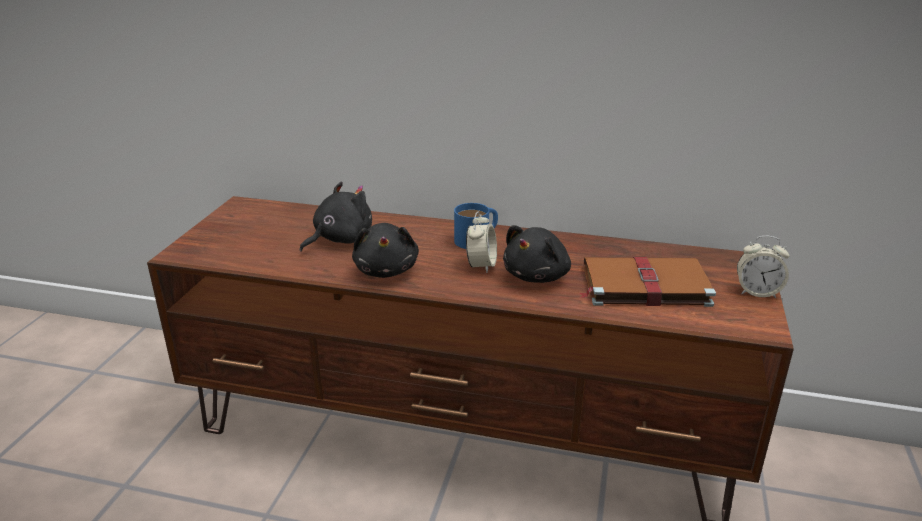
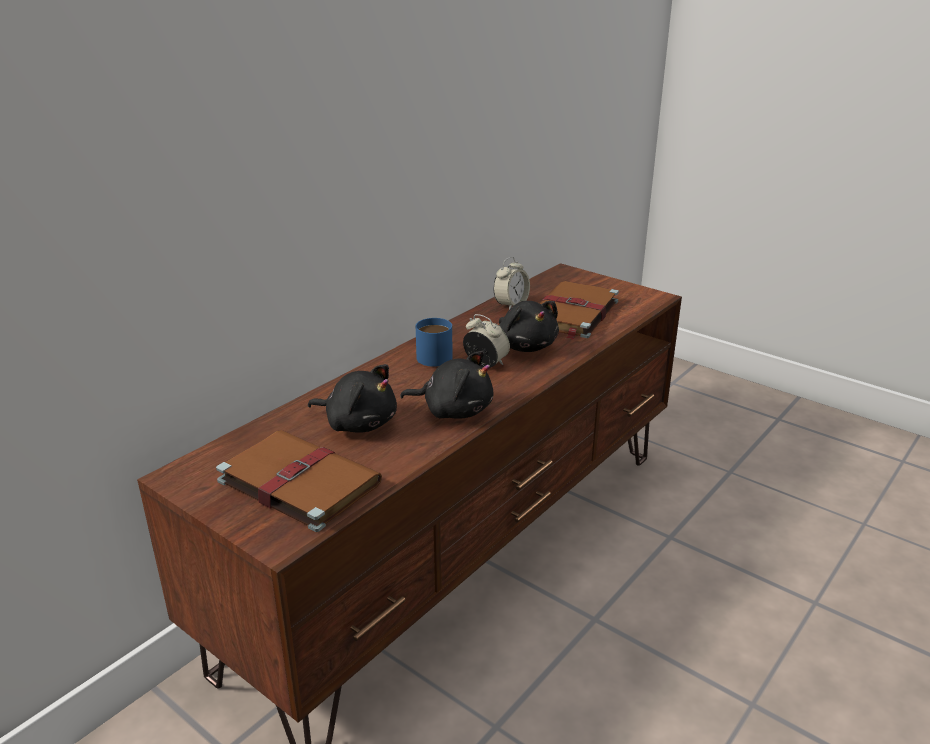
camera: 65 degrees left, 0 degrees up
(250, 240) = (296, 481): none -> brown book
(340, 239) = (358, 423): black plush toy -> black plush toy turned 135 degrees clockwise
(757, 292) = (609, 283): alarm clock -> alarm clock (511, 305)

